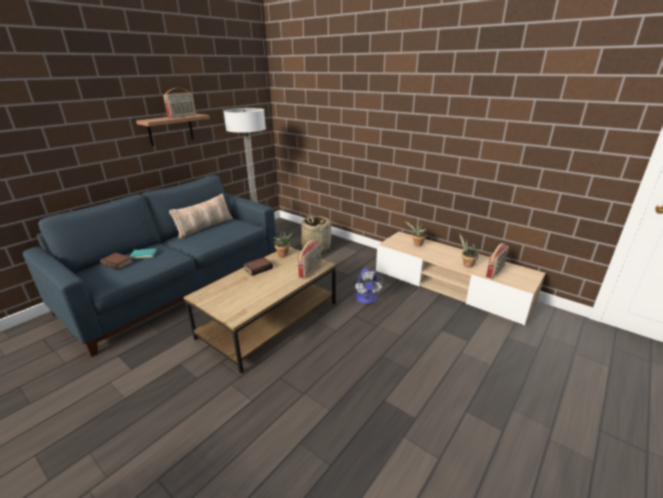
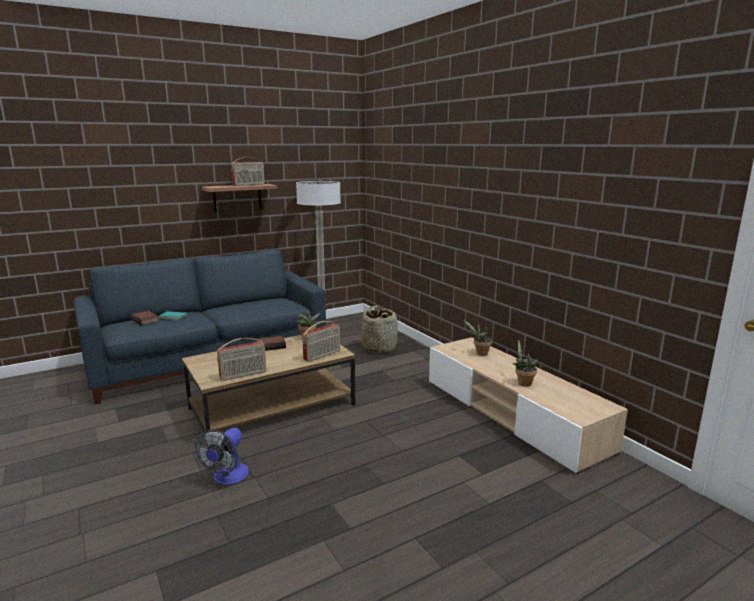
camera: 20 degrees right, 10 degrees down
(204, 227) = (250, 302): pillow -> none
(366, 299) = (394, 408): fan -> fan (227, 478)
(495, 271) = (555, 396): radio -> radio (243, 375)

